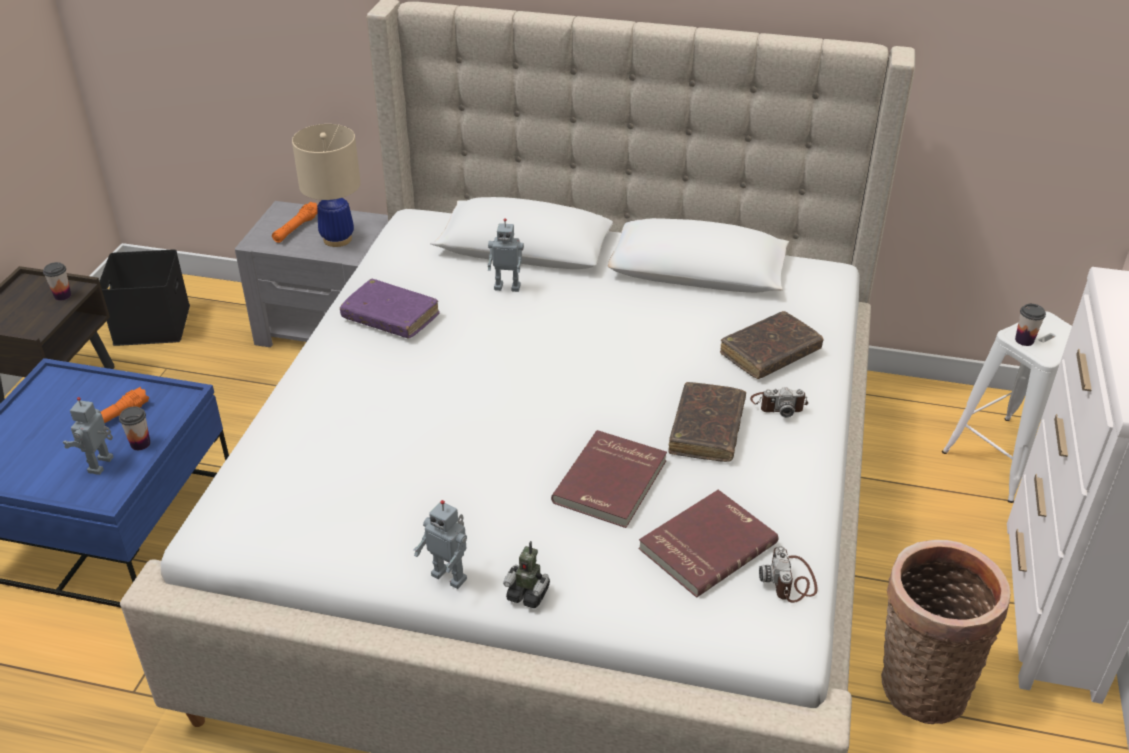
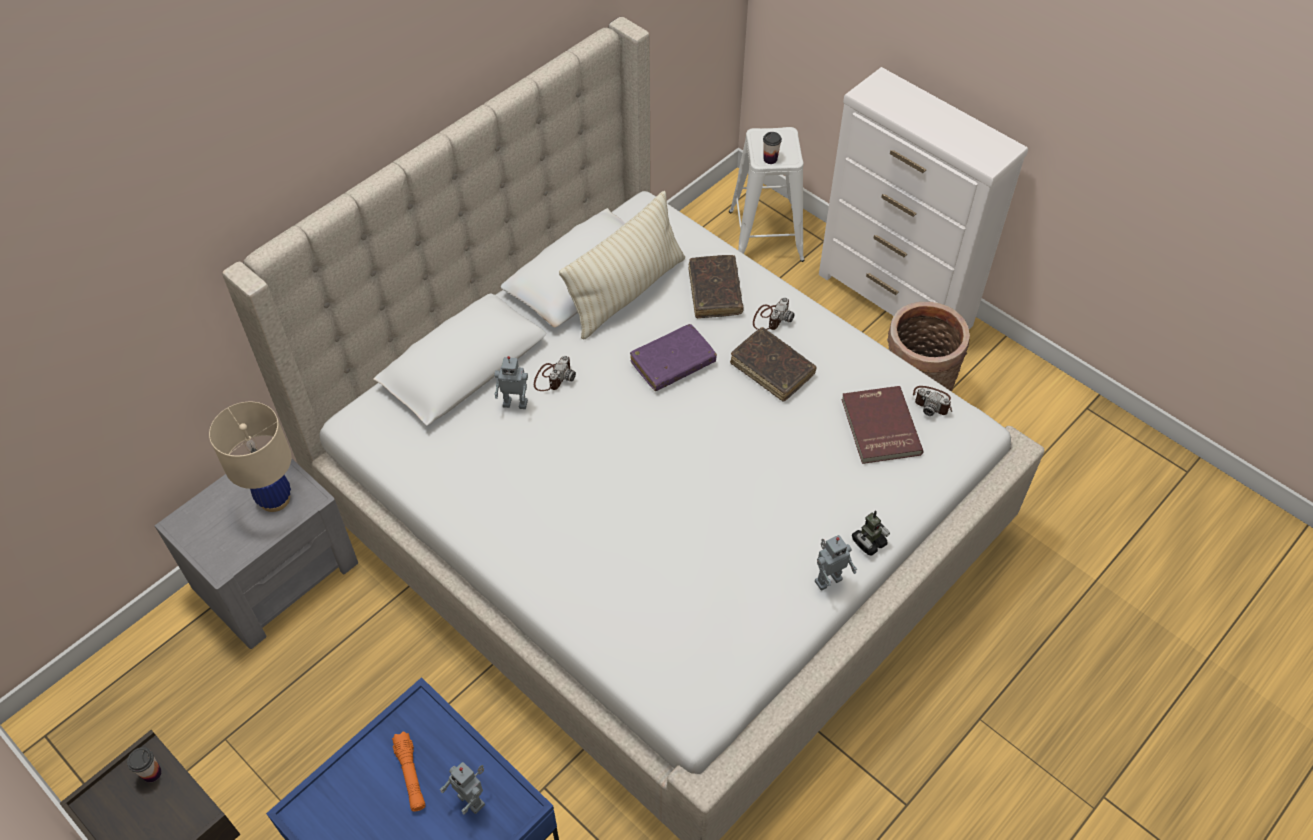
camera: 60 degrees left, 15 degrees up
(140, 444) = (463, 760): cup -> none
(153, 325) = (138, 730): black storage box -> none
(296, 228) = (226, 525): orange flashlight -> none
(390, 317) = (498, 498): purple book -> purple book (673, 363)
(507, 287) = (515, 402): toy robot -> toy robot turned 60 degrees clockwise
(557, 296) = (553, 377): none -> camera
(612, 482) = (791, 446): red book -> none
(706, 299) = (626, 292): none -> beige pillow

